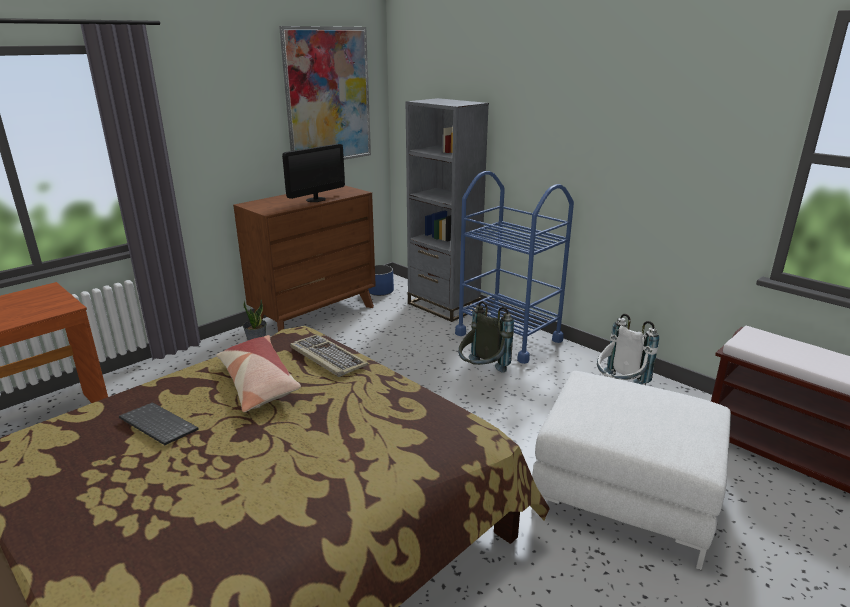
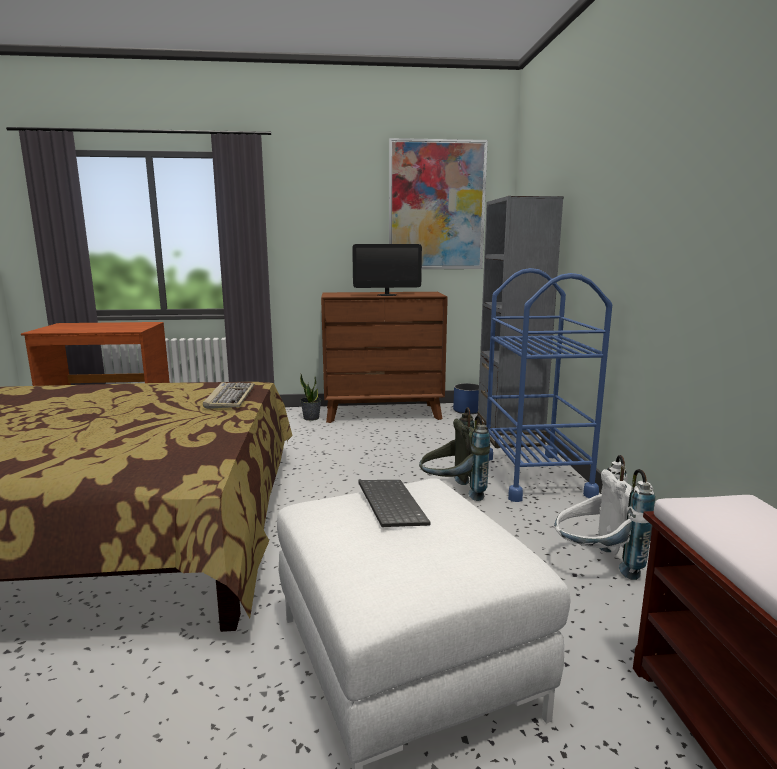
camera: 40 degrees right, 10 degrees down
(156, 425) = (61, 399): keyboard -> keyboard (389, 504)
(258, 383) = (157, 397): pillow -> none

